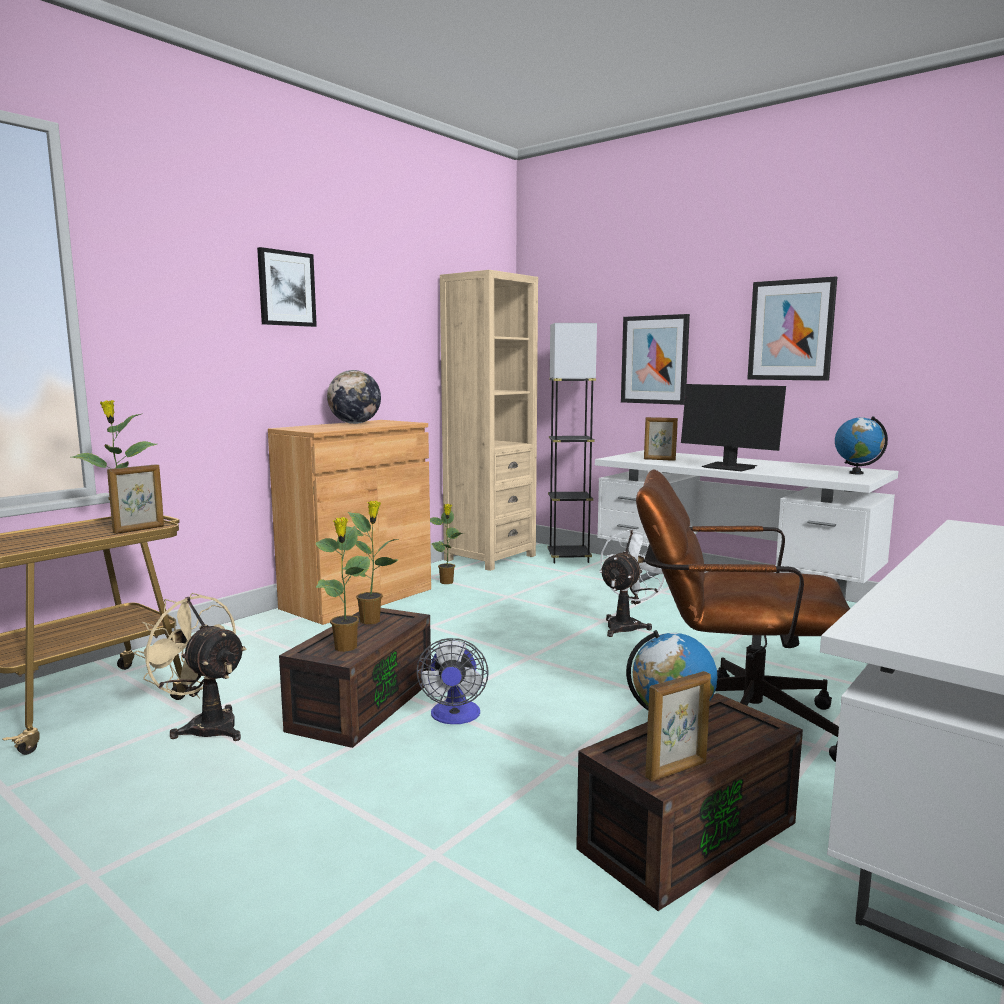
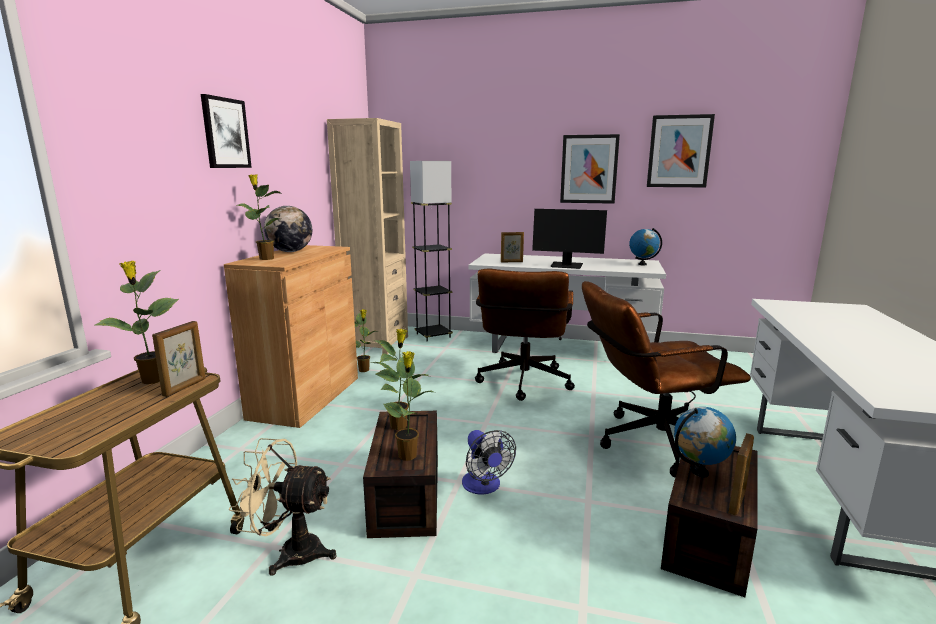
camera: 25 degrees left, 5 degrees up
(315, 426) = (265, 258): none -> potted plant
(626, 625) = (523, 384): white fan -> brown office chair
(654, 359) = (490, 188): picture -> picture (679, 151)

